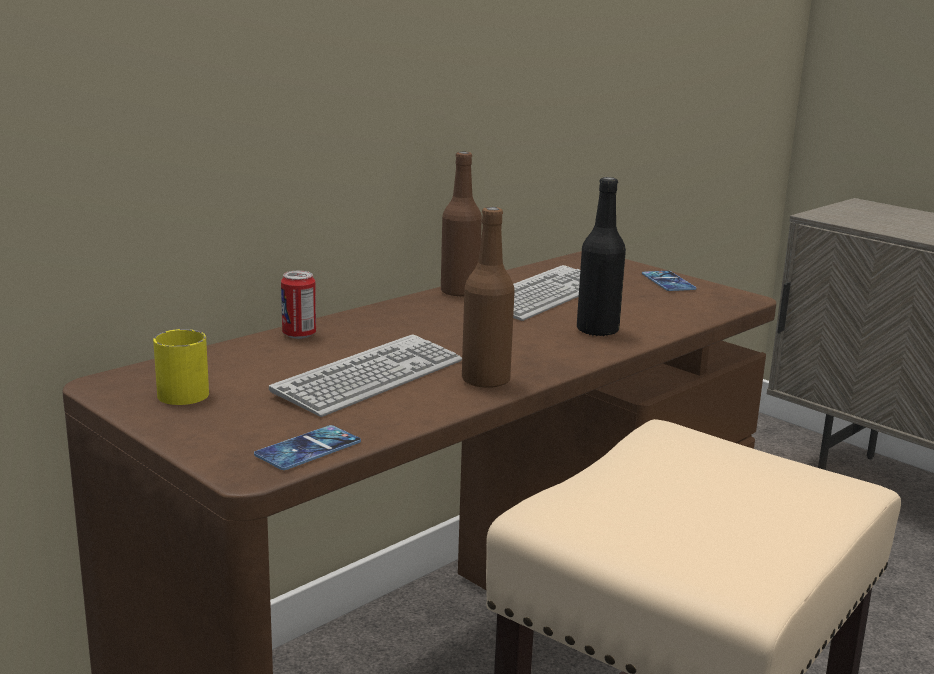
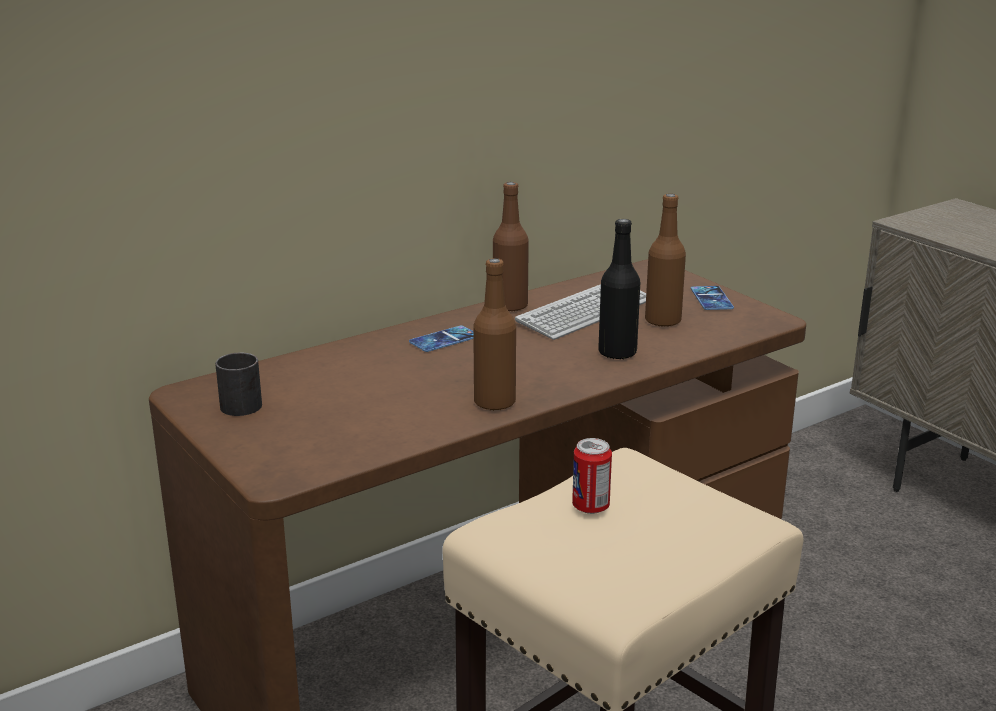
camera: 10 degrees right, 5 degrees up
(184, 390) = (243, 402): yellow mug -> black mug
(299, 334) = (353, 349): can -> can (590, 507)
(308, 448) = (325, 462): phone -> phone (444, 339)
(370, 378) = (397, 395): keyboard -> none
(629, 301) = (662, 321): none -> brown bottle

